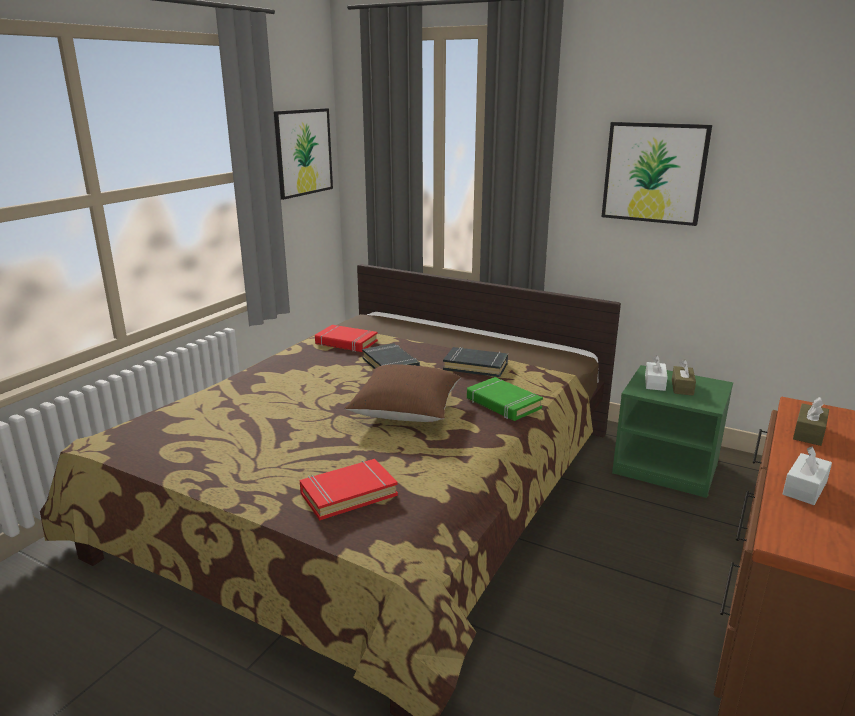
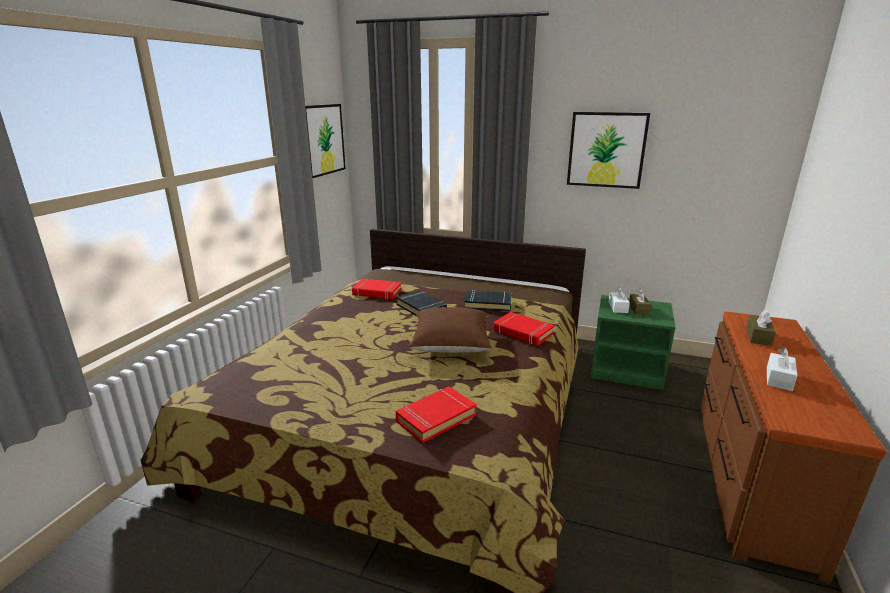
camera: 10 degrees left, 0 degrees up
(503, 404) = (522, 332): green book -> red book

